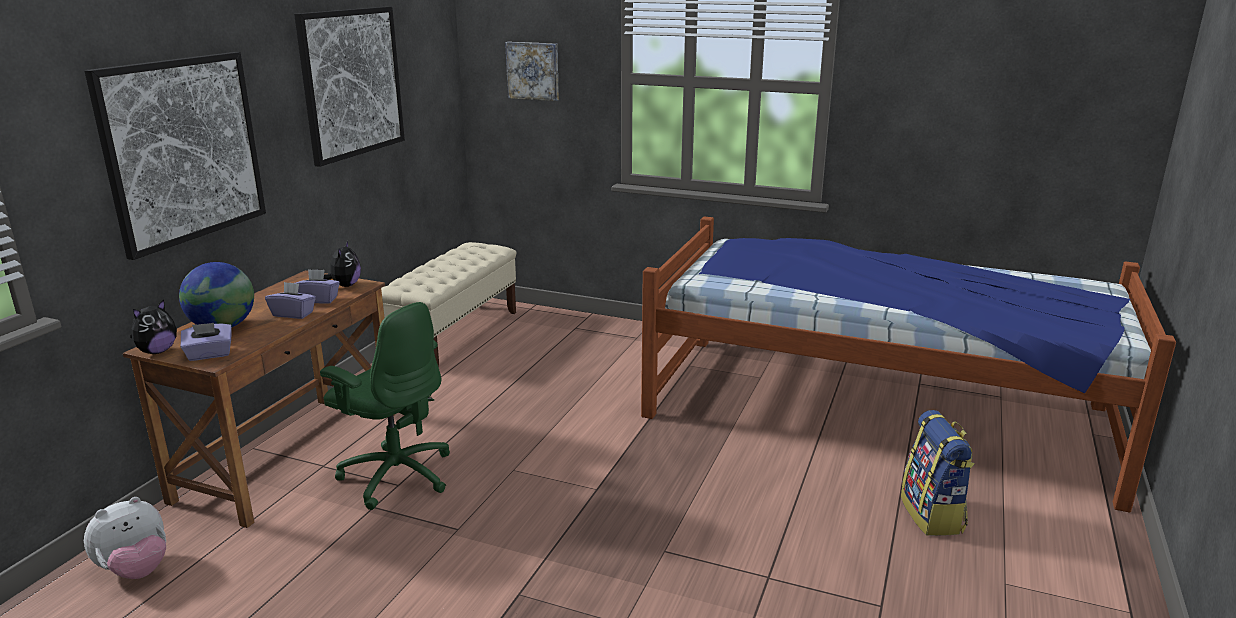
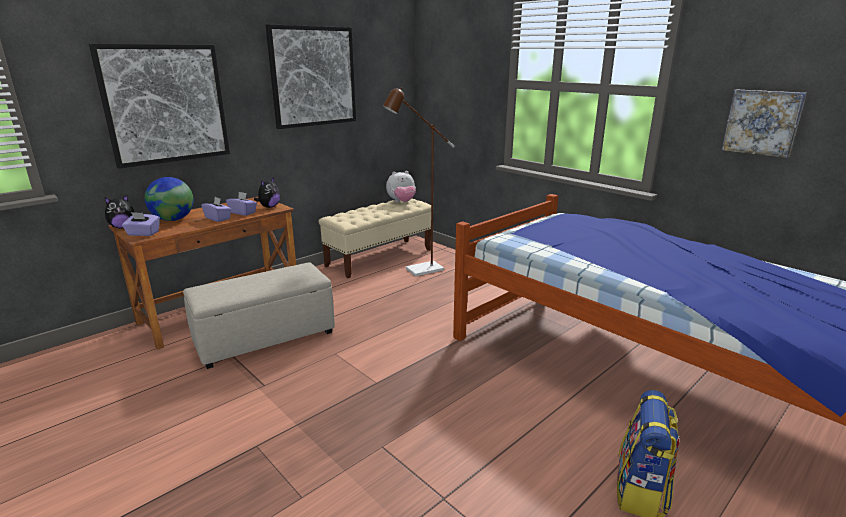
camera: 25 degrees right, 0 degrees up
(136, 570) = (84, 359): plush toy -> plush toy (402, 202)
(396, 475) = (264, 338): green office chair -> beige ottoman
(525, 344) = (418, 271): none -> brown floor lamp
(533, 71) = (455, 79): picture -> picture (762, 122)

